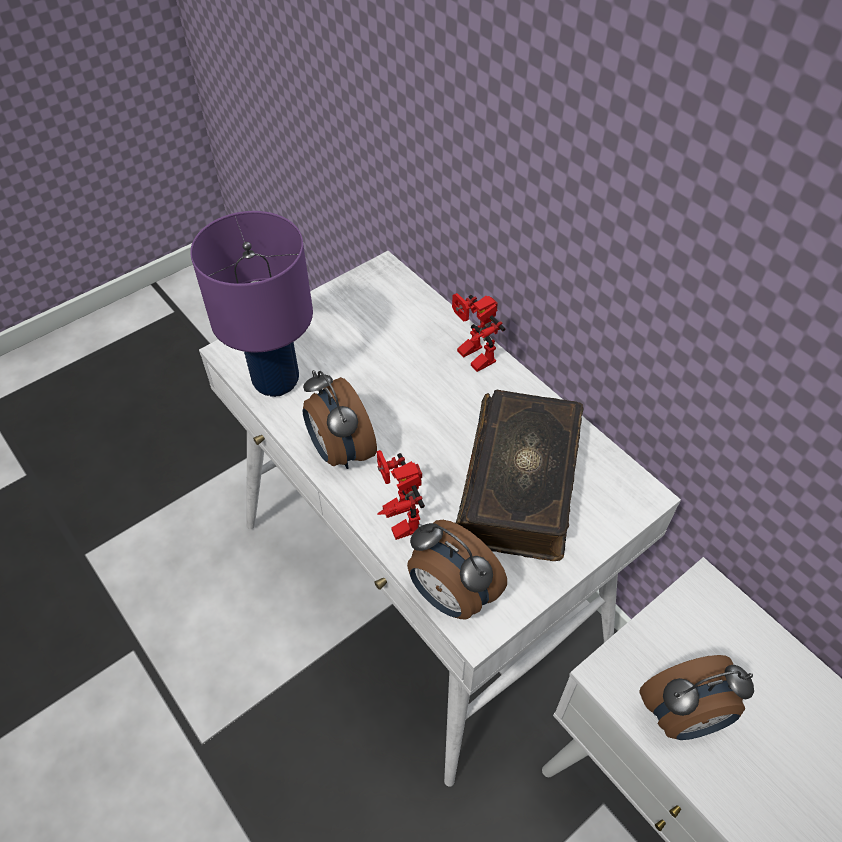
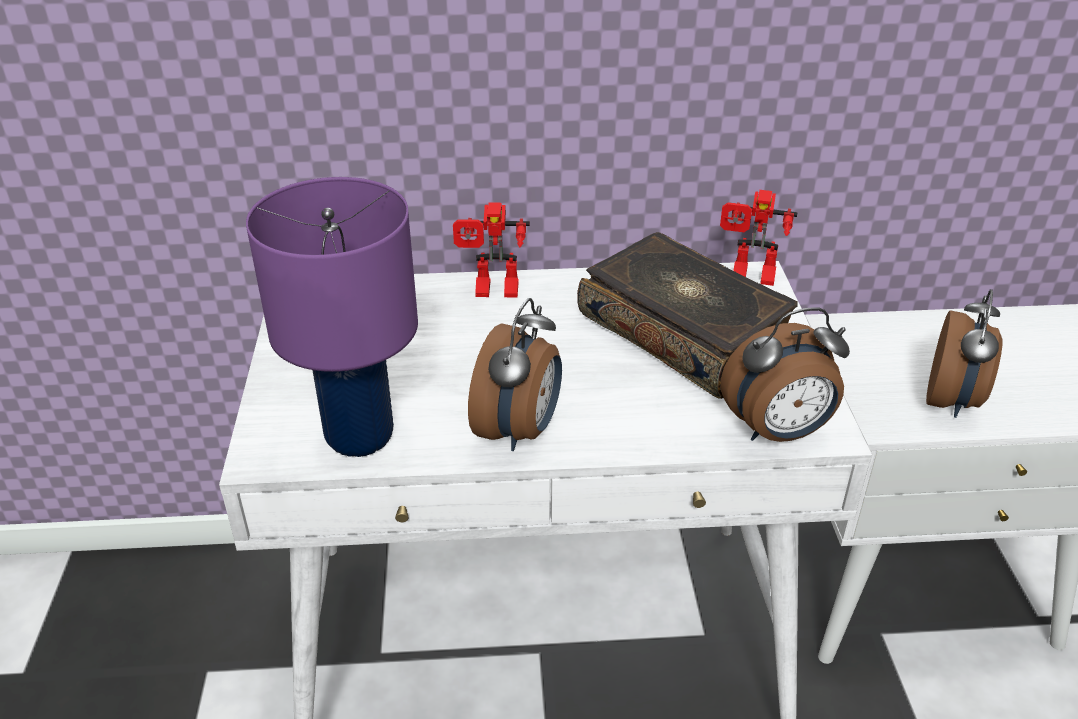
camera: 55 degrees left, 15 degrees down
(339, 451) = (520, 430): alarm clock -> alarm clock turned 75 degrees counterclockwise
(395, 518) = (650, 429): toy robot -> toy robot (749, 278)

